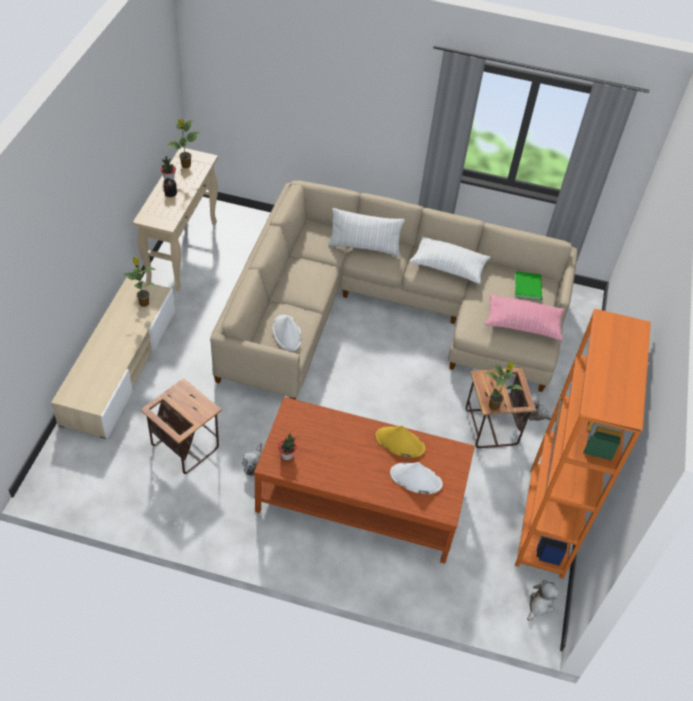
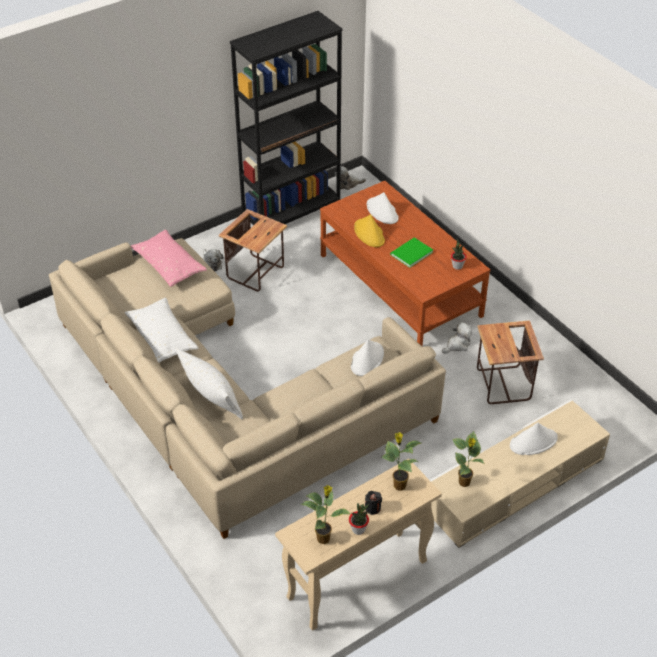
camera: 135 degrees left, 5 degrees down
(111, 360) = (533, 442): none -> white hat
(494, 406) = (272, 224): potted plant -> potted plant (399, 485)
(528, 286) = (122, 285): green book -> green book (410, 253)
(546, 522) = (291, 211): orange bookcase -> black bookcase

